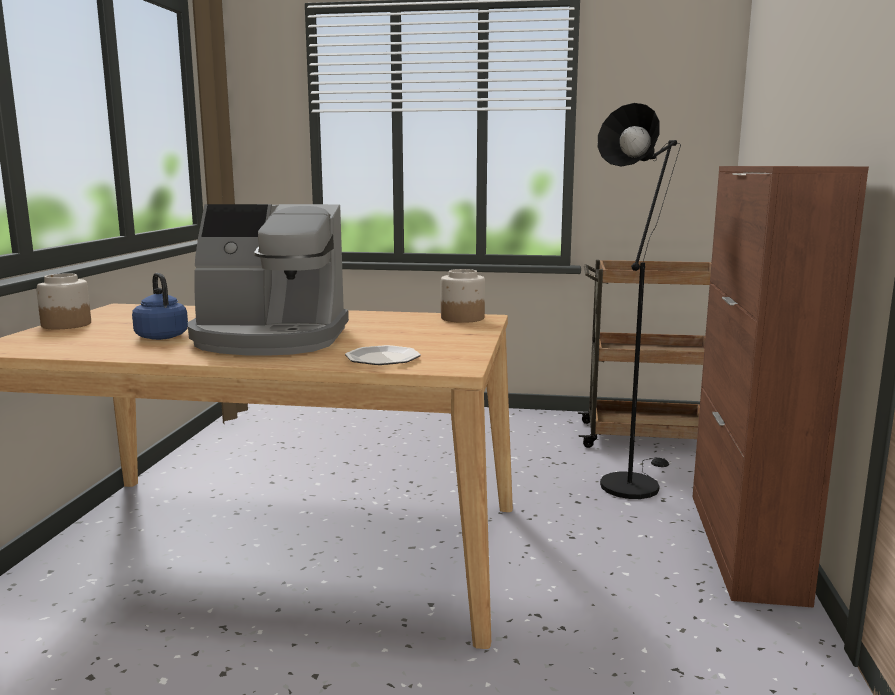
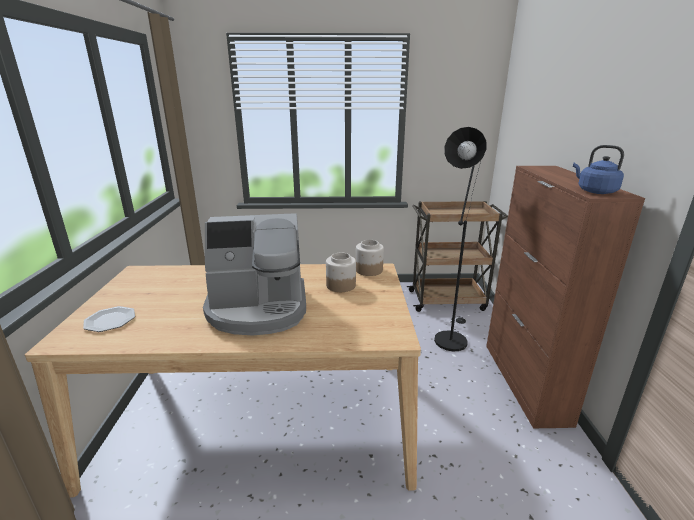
camera: 10 degrees left, 10 degrees up
(66, 324) = (105, 300): jar -> jar (340, 285)
(161, 336) = (181, 311): blue kettle -> blue kettle (594, 191)
(383, 359) = (346, 330): plate -> plate (111, 320)

